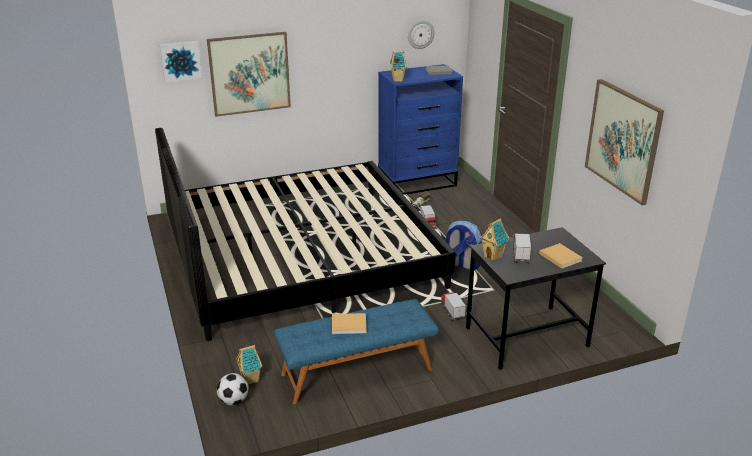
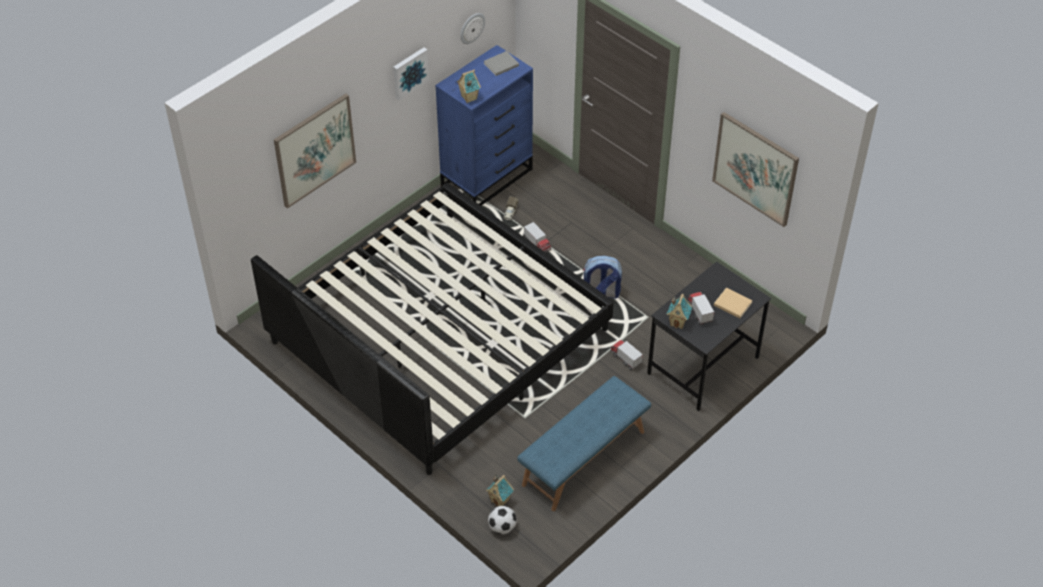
camera: 25 degrees left, 20 degrees up
(180, 61) = (250, 172): picture -> picture (409, 72)
(350, 325) = (581, 429): beige book -> none

